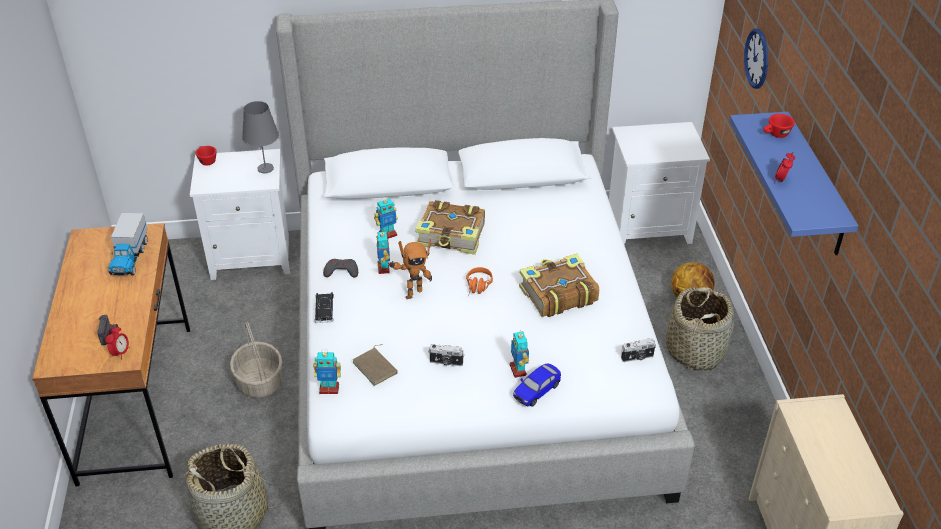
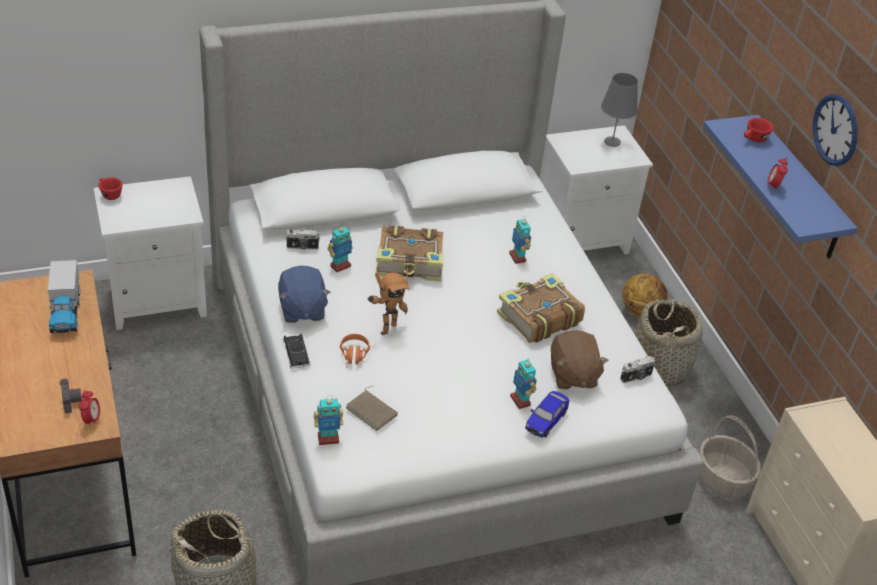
camera: 15 degrees left, 0 degrees up
(260, 382) = (206, 440): basket -> basket (723, 479)
(265, 168) = (181, 199): grey table lamp -> grey table lamp (612, 142)
(341, 271) = (301, 309): grey game controller -> blue plush toy
(384, 268) = (347, 303): toy robot -> toy robot (518, 257)
(446, 362) = (444, 399): camera -> camera (302, 247)
(478, 288) = (454, 317): orange headphones -> orange headphones (354, 357)
(575, 350) = (572, 375): none -> brown plush toy
(757, 58) = (712, 60): wall clock -> wall clock (835, 130)

